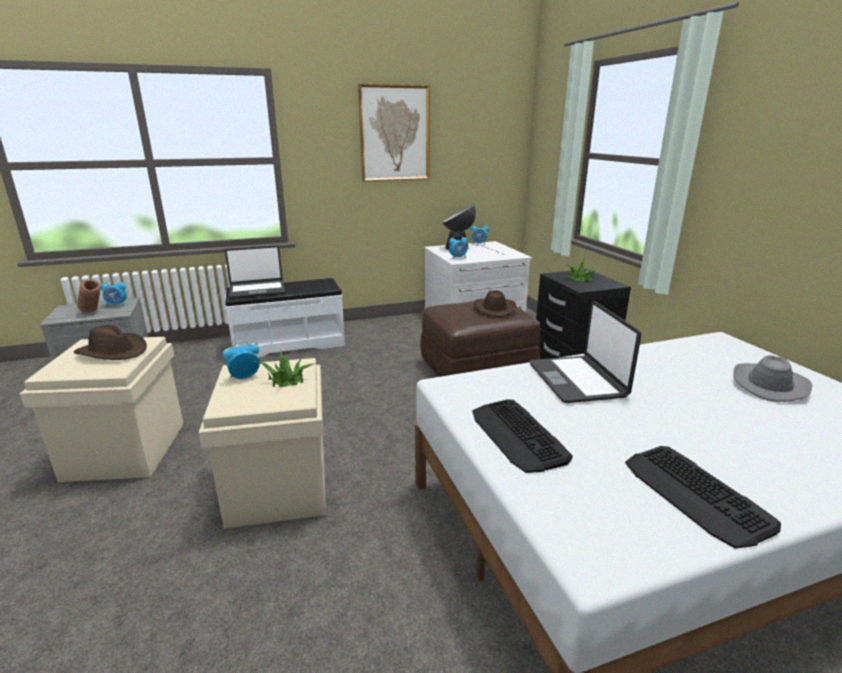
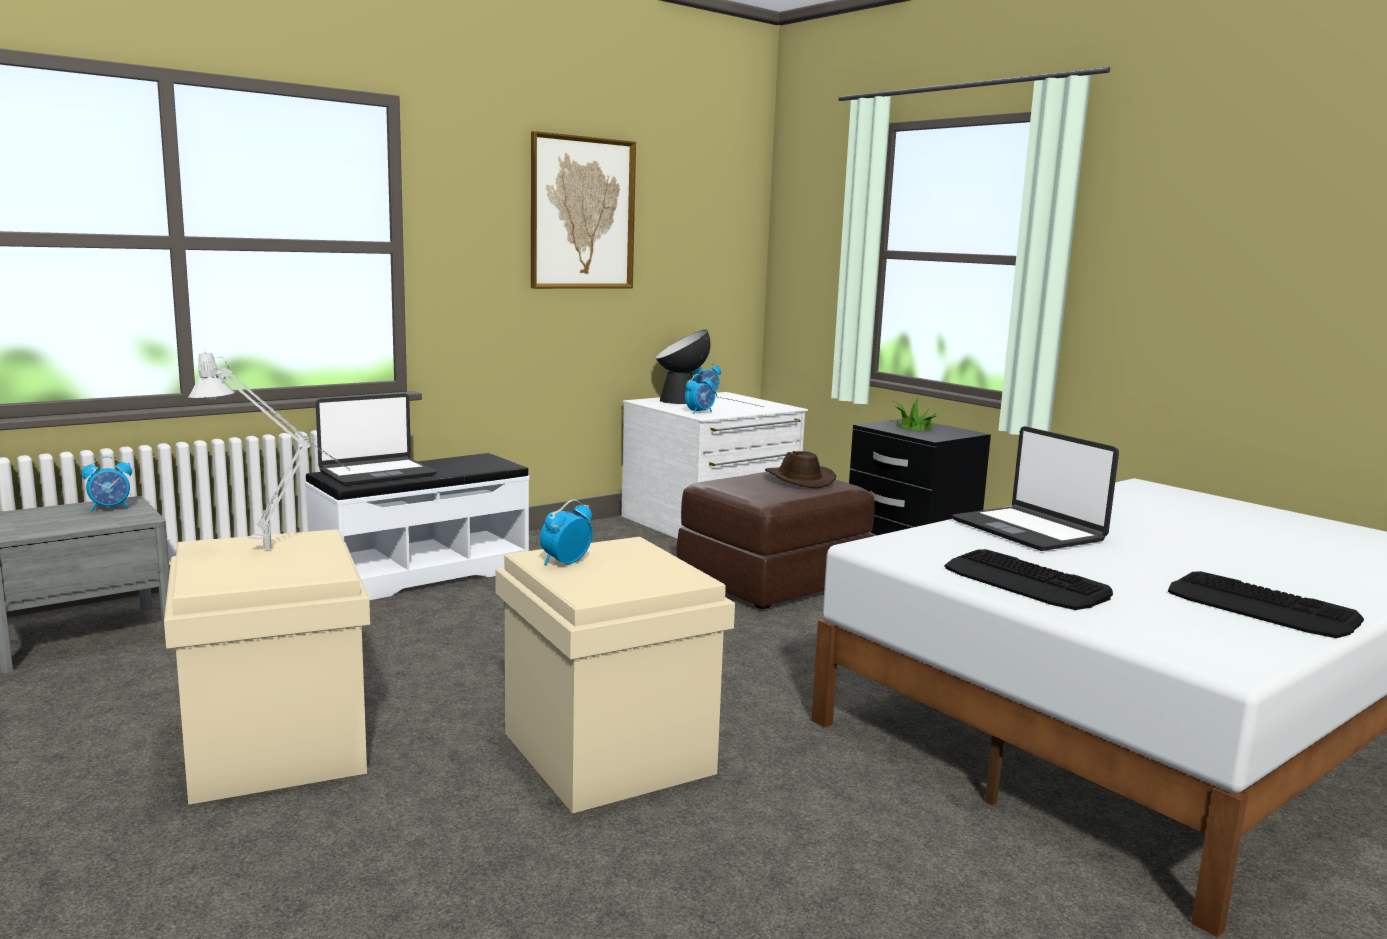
camera: 20 degrees left, 10 degrees down
(93, 312) = (76, 520): brown vase -> none
(113, 351) = (278, 551): brown hat -> grey table lamp
(286, 379) = (636, 560): potted plant -> none
(768, 384) = (1235, 519): grey hat -> none

